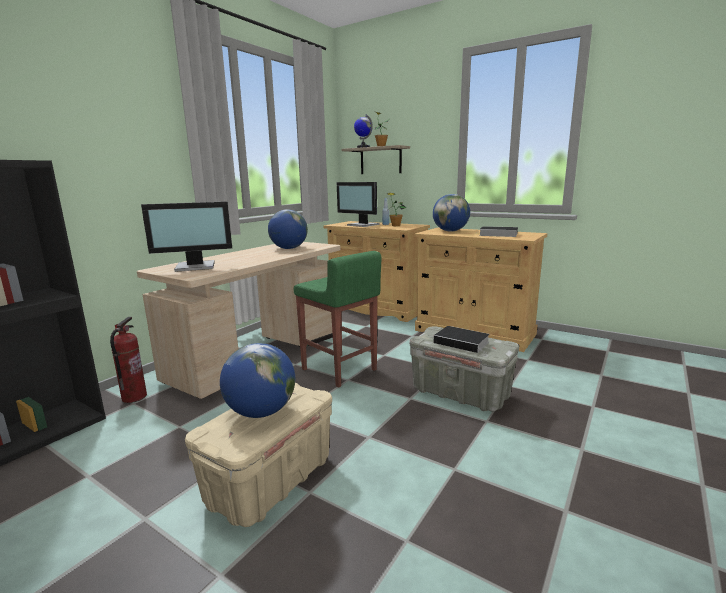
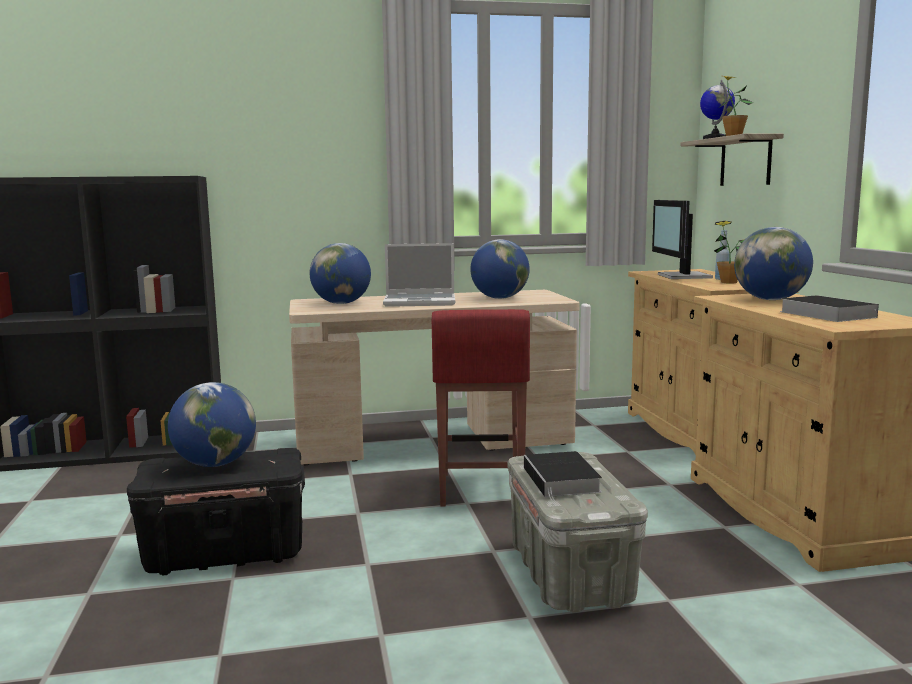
camera: 45 degrees right, 5 degrees down
(134, 397) = (263, 445): fire extinguisher -> none
(196, 267) = (341, 303): monitor -> globe
(250, 257) = (421, 302): none -> laptop
(270, 481) = (224, 555): beige storage box -> black storage box
(339, 370) = (480, 489): green stool -> red stool

